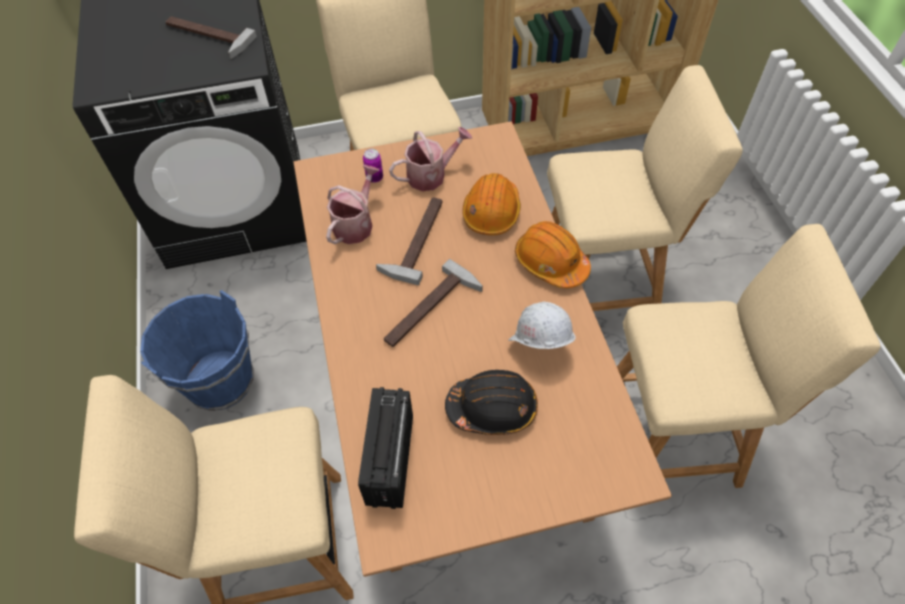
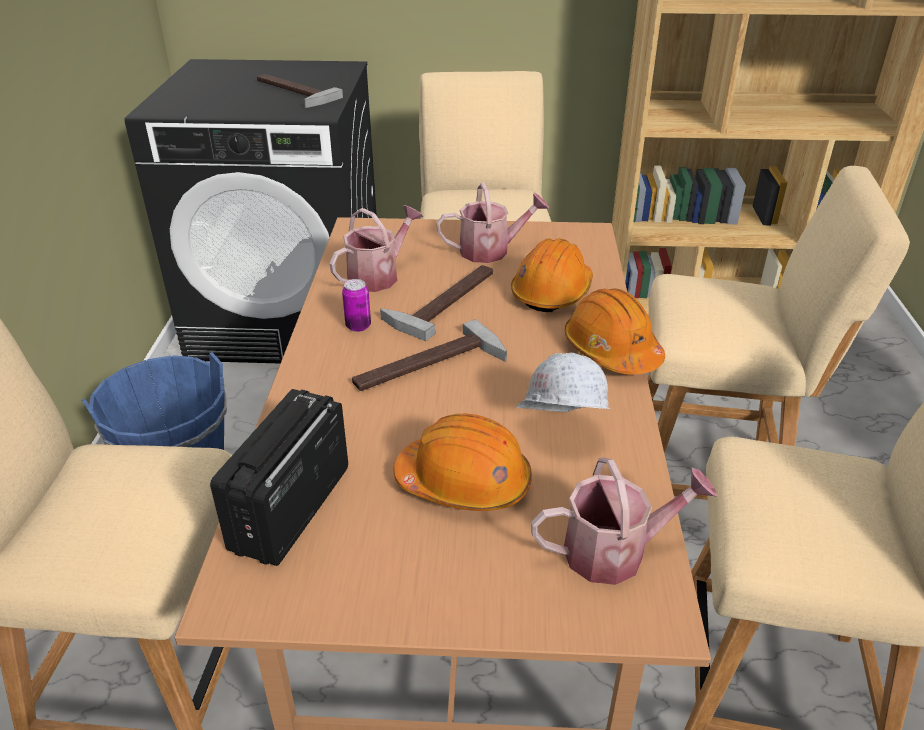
camera: 15 degrees right, 20 degrees down
(374, 177) = (422, 243): can -> can (358, 326)
(492, 408) = (464, 483): black hard hat -> orange hard hat
(601, 436) = (615, 551): none -> watering can

